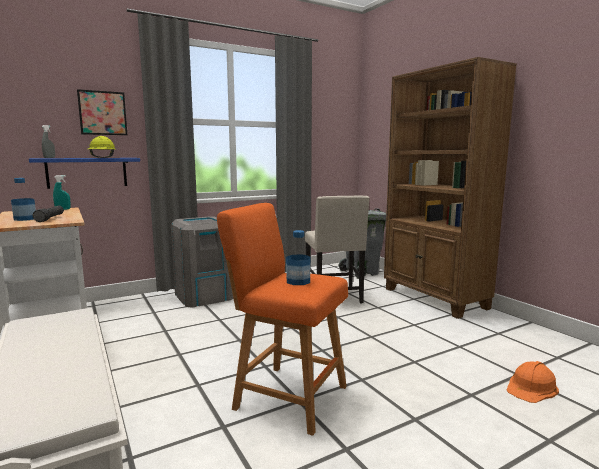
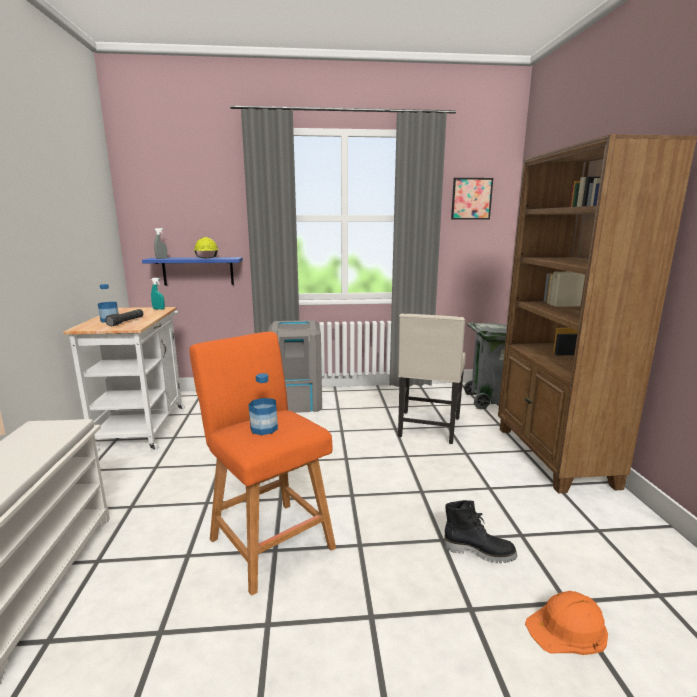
camera: 25 degrees right, 5 degrees up
(102, 113) = (211, 213): picture -> picture (471, 199)
(444, 362) = (479, 551): none -> black boot

